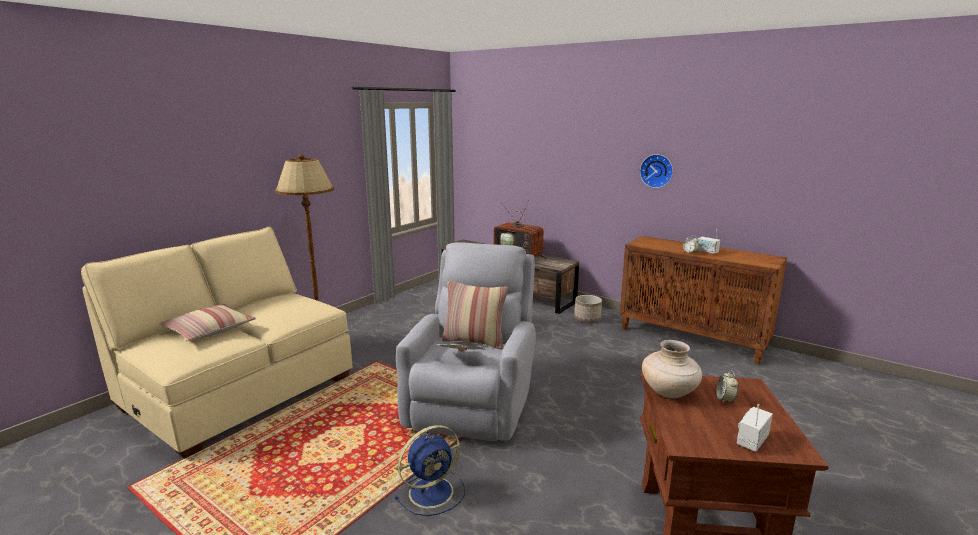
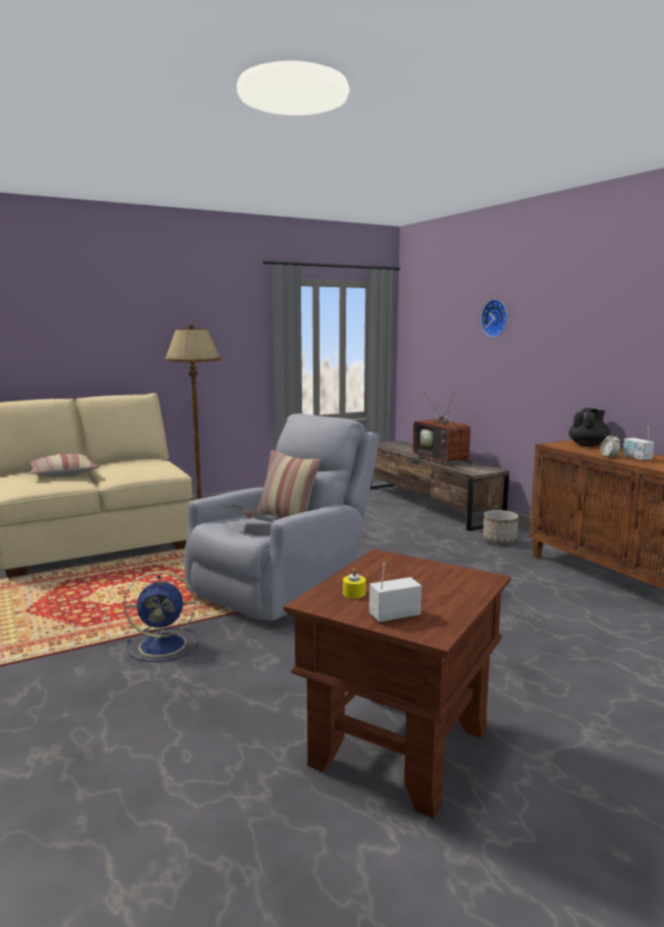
camera: 25 degrees right, 5 degrees down
(657, 171) = (596, 353): wall clock -> wall clock (496, 318)
(659, 242) = (588, 445): none -> black teapot
(669, 392) = (374, 566): beige vase -> none
(695, 425) = (354, 593): none -> yellow candle
(725, 399) = (428, 583): alarm clock -> none

